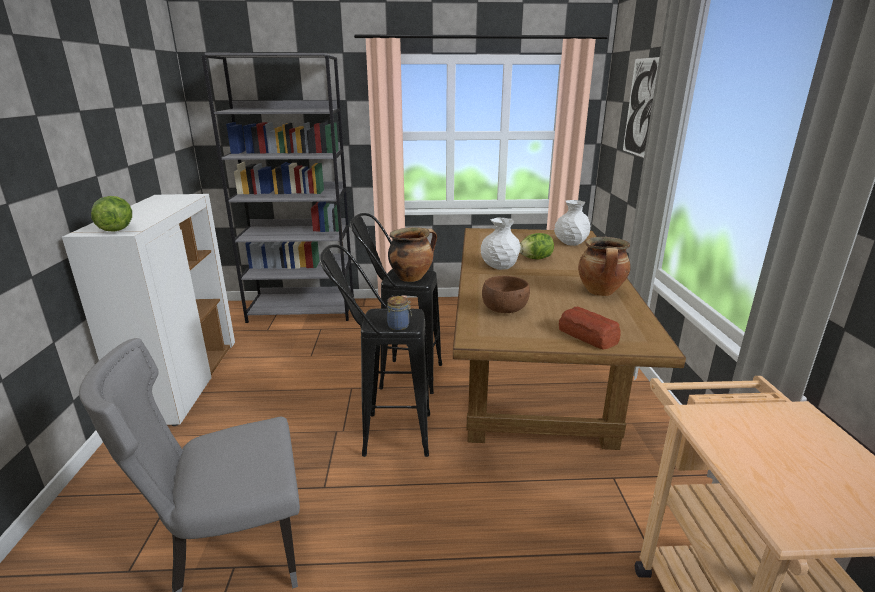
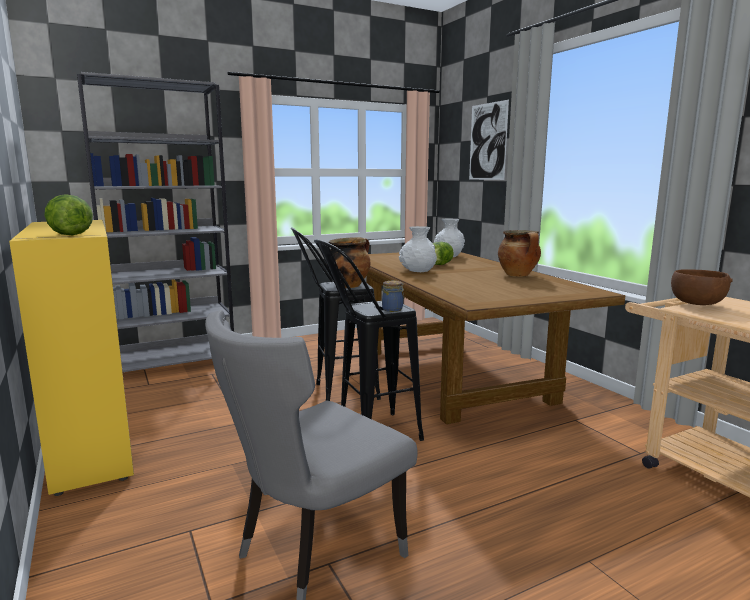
camera: 25 degrees left, 10 degrees down
(184, 381) = (91, 442): white cabinet -> yellow cabinet
(504, 310) = (466, 289): brown bowl -> brown bowl (697, 304)
(588, 336) = (550, 294): bread -> none

